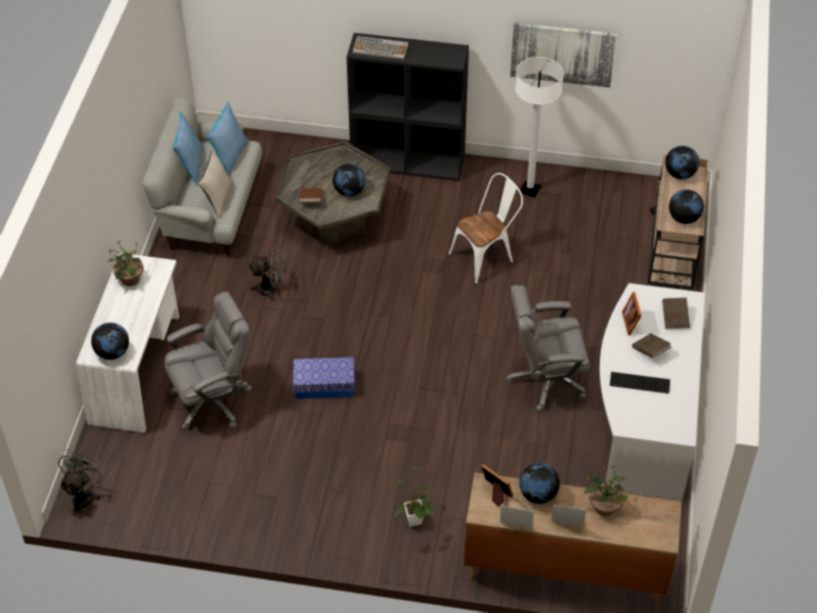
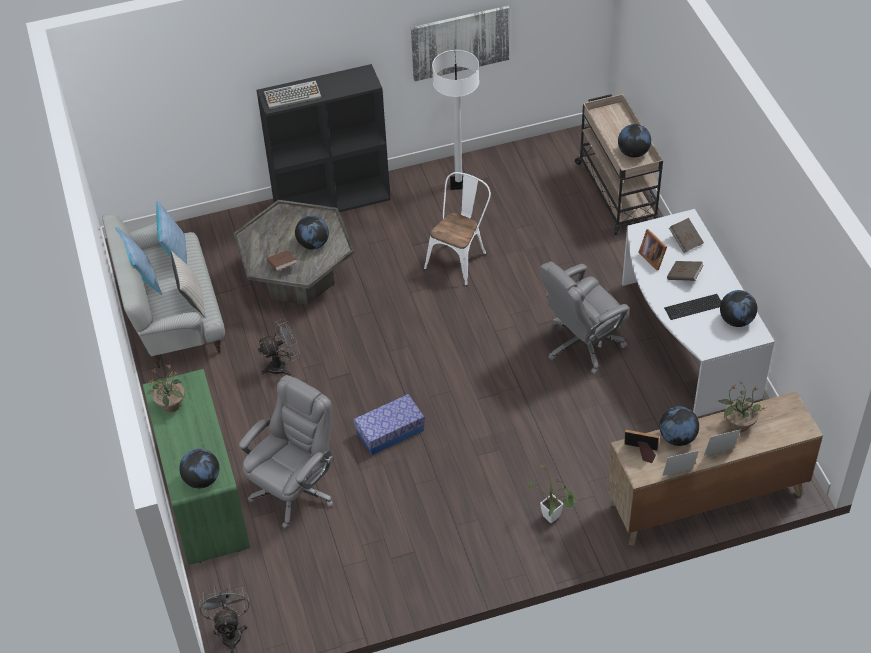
camera: 25 degrees left, 0 degrees up
(138, 369) = (203, 493): white desk -> green desk
(679, 174) = (604, 116): globe -> globe (736, 320)

